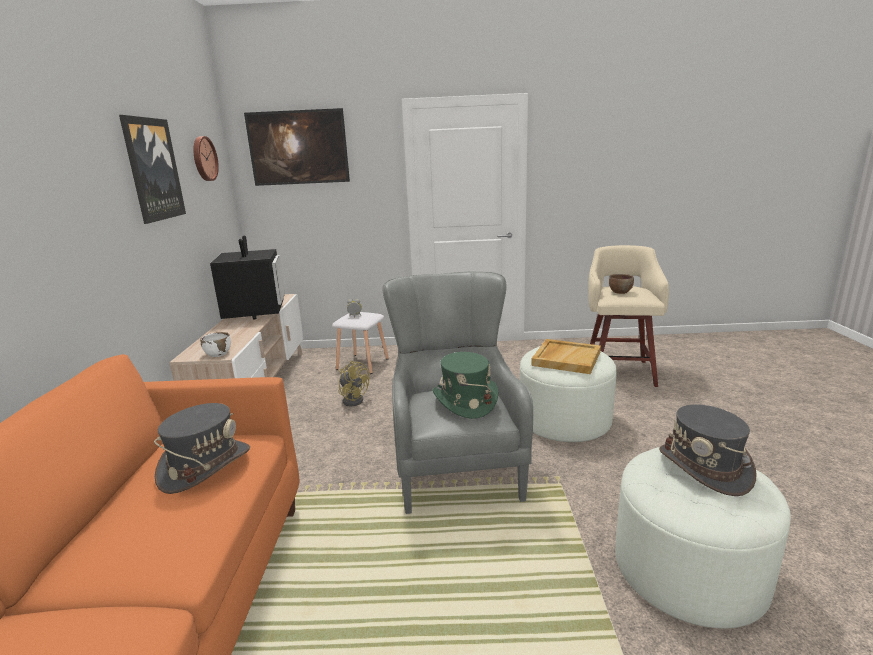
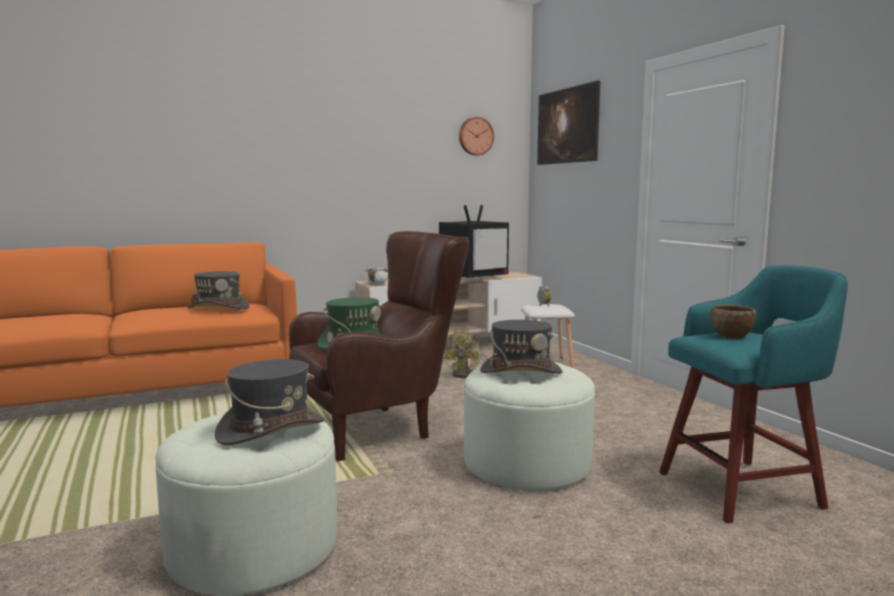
camera: 65 degrees right, 10 degrees down
(153, 169) = (393, 139): picture -> none
(456, 465) = (383, 427): grey armchair -> brown armchair
(566, 358) = (521, 371): beige tray -> grey hat
(619, 371) = (743, 489): beige stool -> turquoise stool

